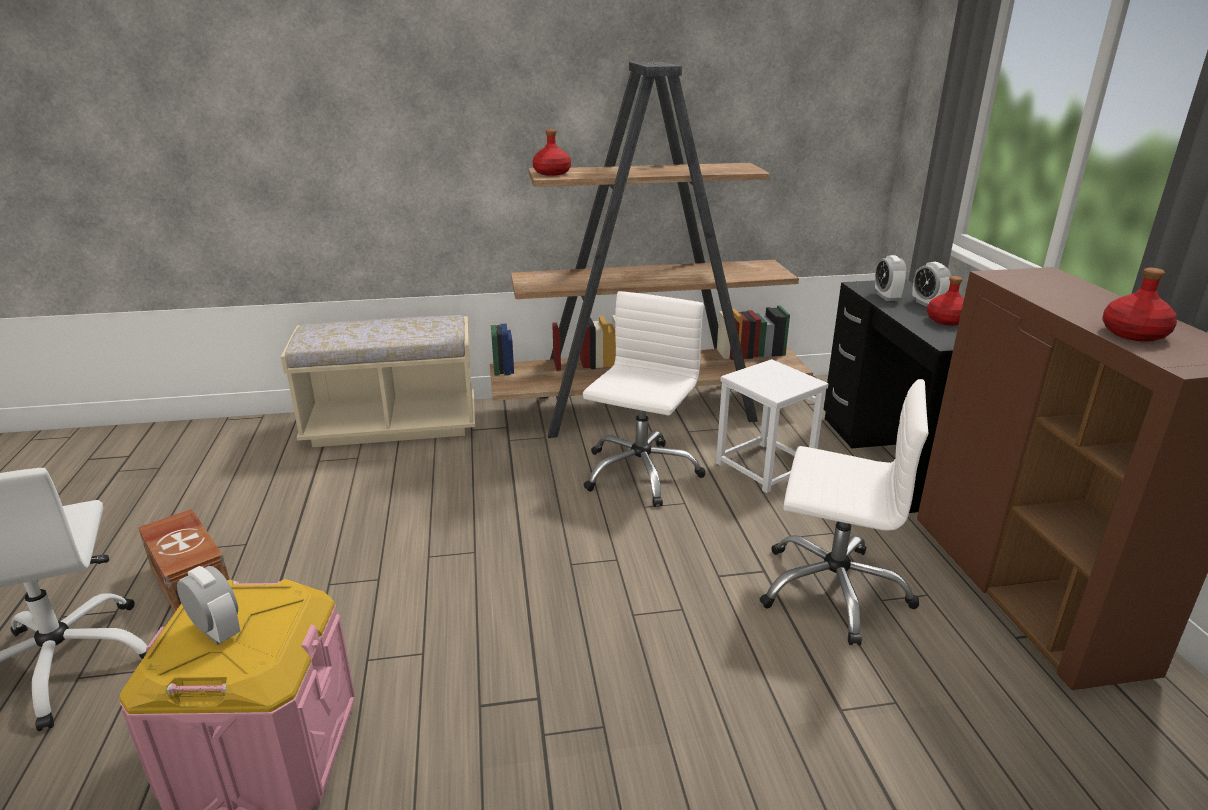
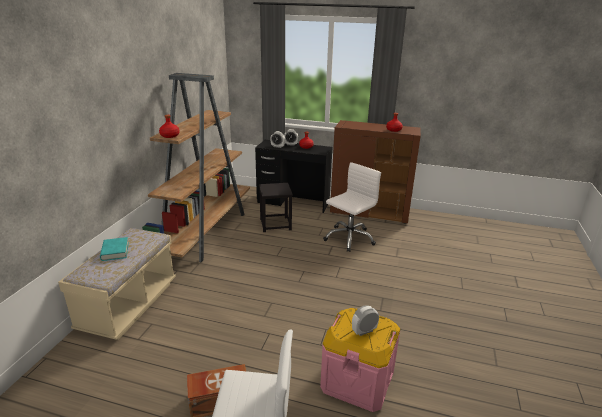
camera: 65 degrees left, 0 degrees up
(379, 325) = (115, 251): none -> turquoise book
(640, 472) = (253, 249): white office chair -> none
(764, 467) = (275, 224): white stool -> black stool

